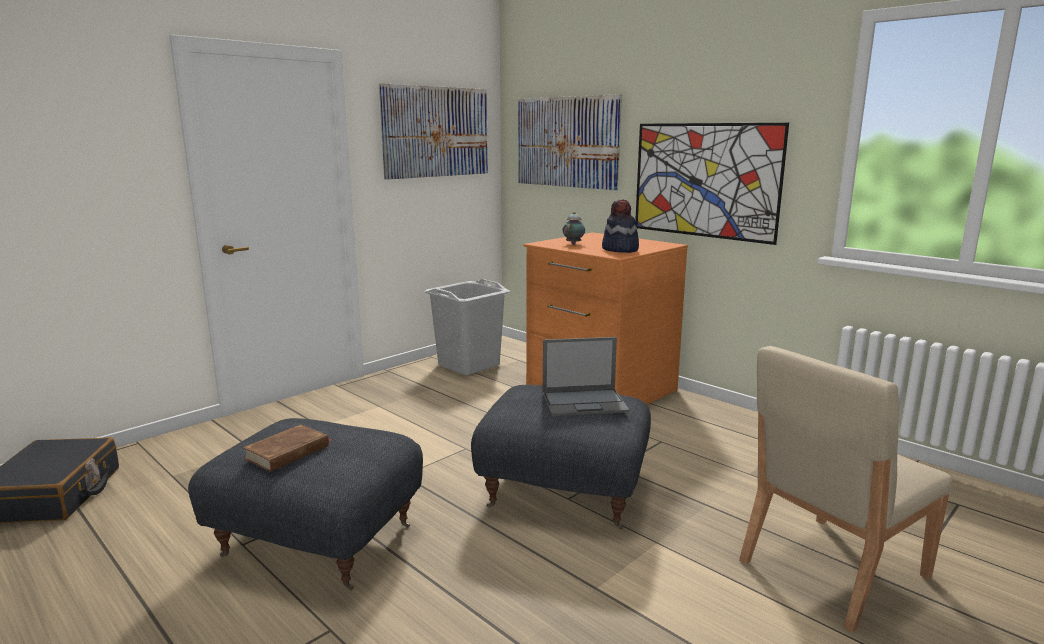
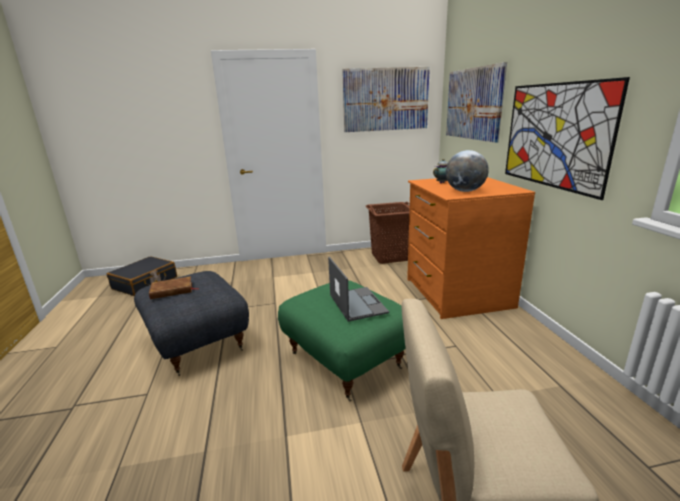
camera: 35 degrees right, 5 degrees up
(469, 365) = (390, 257): grey laundry basket -> brown laundry basket
(564, 491) = (347, 360): grey ottoman -> green ottoman
(585, 402) = (357, 303): laptop -> laptop turned 135 degrees counterclockwise
(620, 250) = (465, 191): hat -> globe

